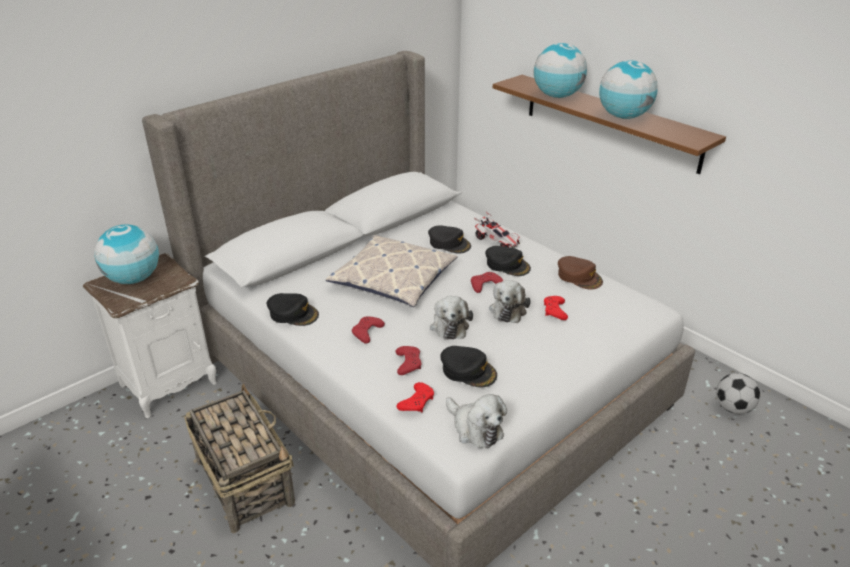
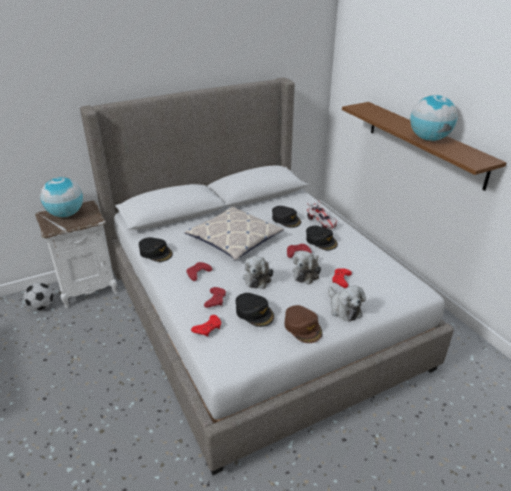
camera: 15 degrees right, 0 degrees up
(244, 481) = (107, 361): basket -> none
(475, 428) = (240, 356): plush toy -> plush toy (343, 308)
(557, 96) = (385, 119): globe -> none
(579, 277) = (372, 257): brown cap -> brown cap (303, 327)
(733, 408) = (486, 381): football -> football (42, 306)

